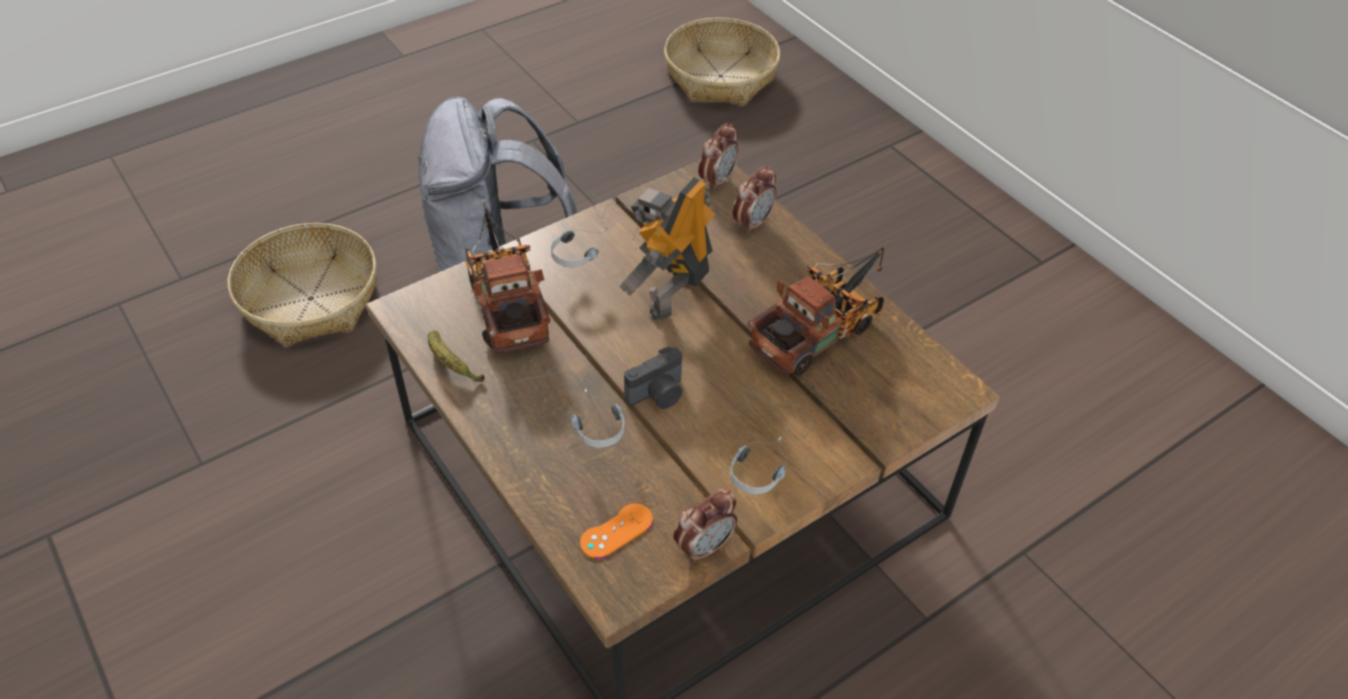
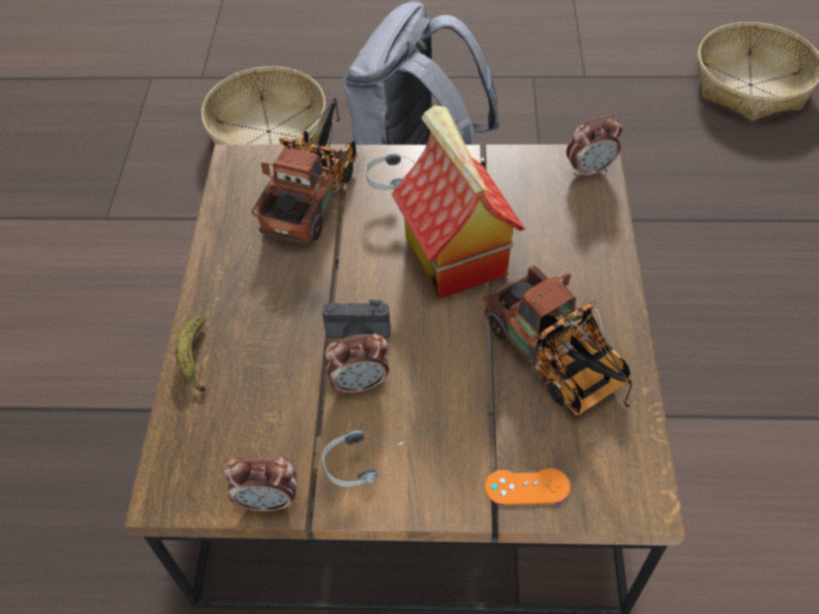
camera: 40 degrees right, 5 degrees up
(451, 364) = (227, 225): banana -> banana (195, 358)
(572, 430) = (263, 331): headphones -> none
(616, 531) = (215, 440): orange game controller -> orange game controller (527, 487)
(671, 293) = (452, 255): toy robot -> toy house
(752, 223) = (586, 226): alarm clock -> alarm clock (360, 384)
(821, 330) = (558, 362): toy truck -> toy truck turned 60 degrees clockwise

